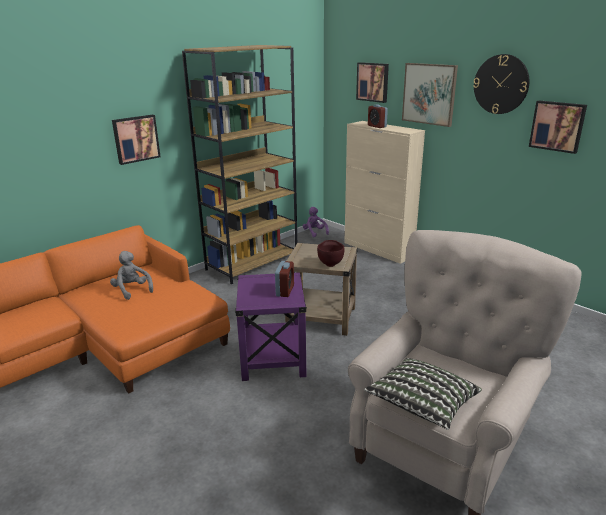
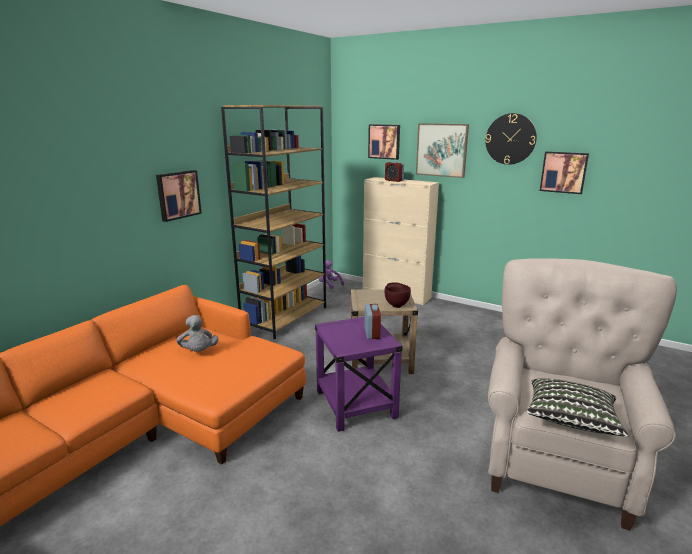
camera: 15 degrees left, 5 degrees down
(132, 290) = (198, 352): grey plush toy -> grey plush toy turned 150 degrees counterclockwise

